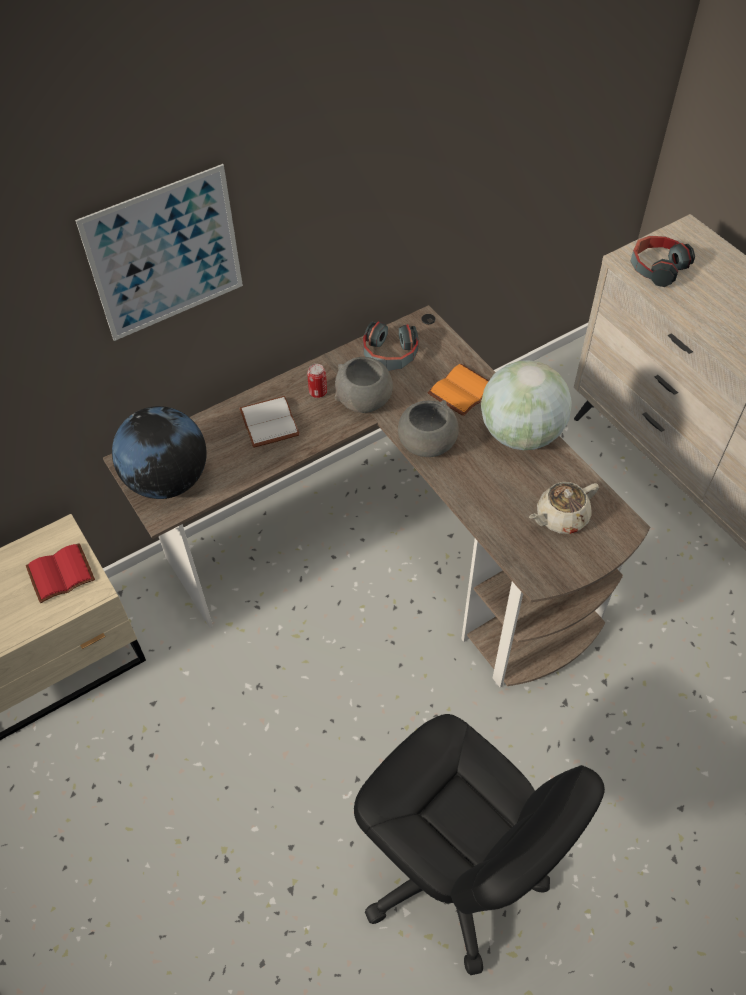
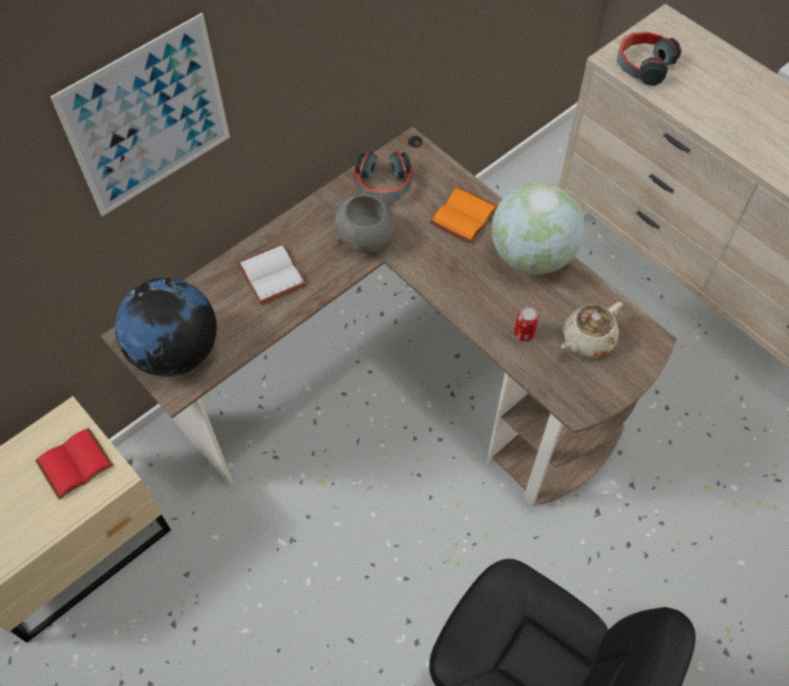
camera: 10 degrees left, 5 degrees up
(318, 392) = (316, 235): can -> can (524, 333)
(426, 444) = (439, 278): grey bowl -> none

